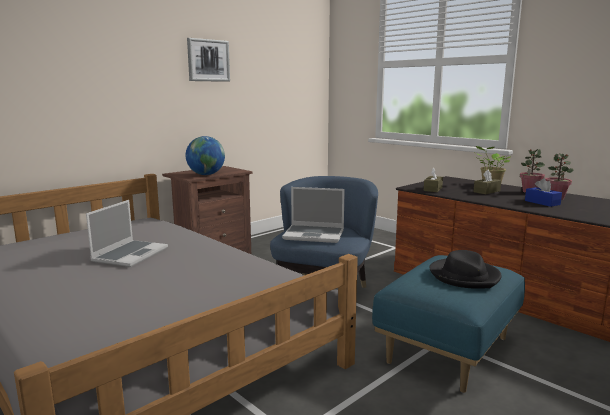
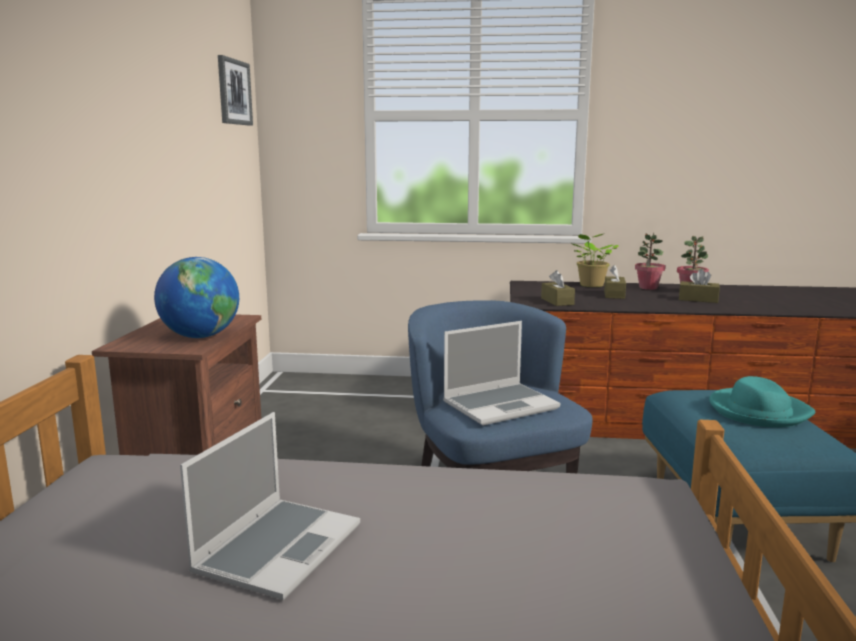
camera: 40 degrees left, 0 degrees up
(130, 254) = (278, 548): laptop -> laptop turned 45 degrees clockwise
(208, 60) = (129, 97): picture -> picture (234, 92)
(464, 276) = (758, 411): black hat -> turquoise hat
(542, 202) = (698, 299): blue tissue box -> brown tissue box

